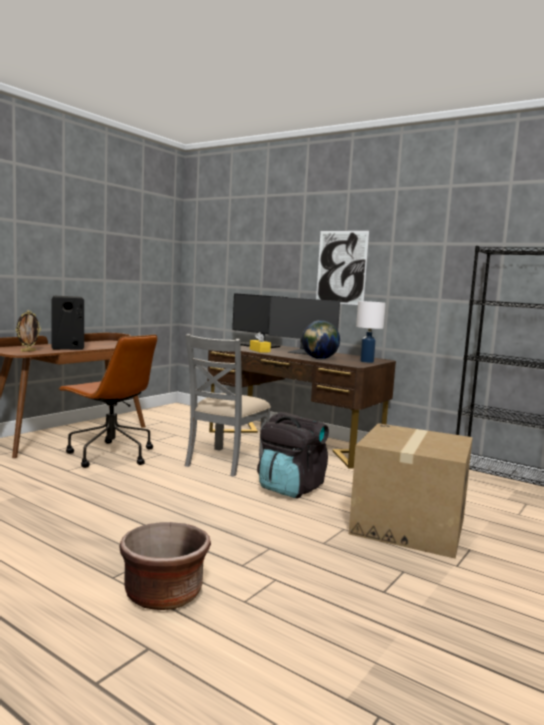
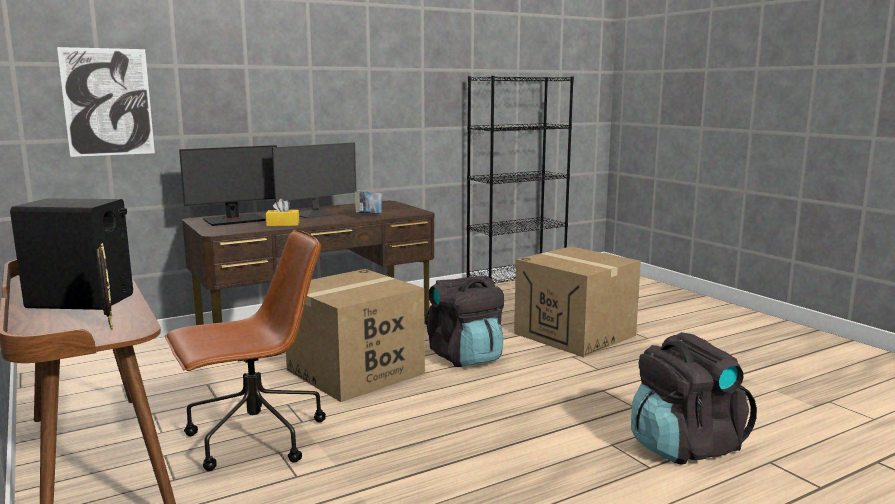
camera: 65 degrees left, 5 degrees up
(164, 594) = (684, 446): brown planter -> black backpack
(225, 461) = (355, 372): grey chair -> cardboard box
(319, 359) = (369, 215): globe -> book
(341, 267) = (311, 99): picture -> picture (108, 102)
(366, 361) = (396, 207): white table lamp -> none

